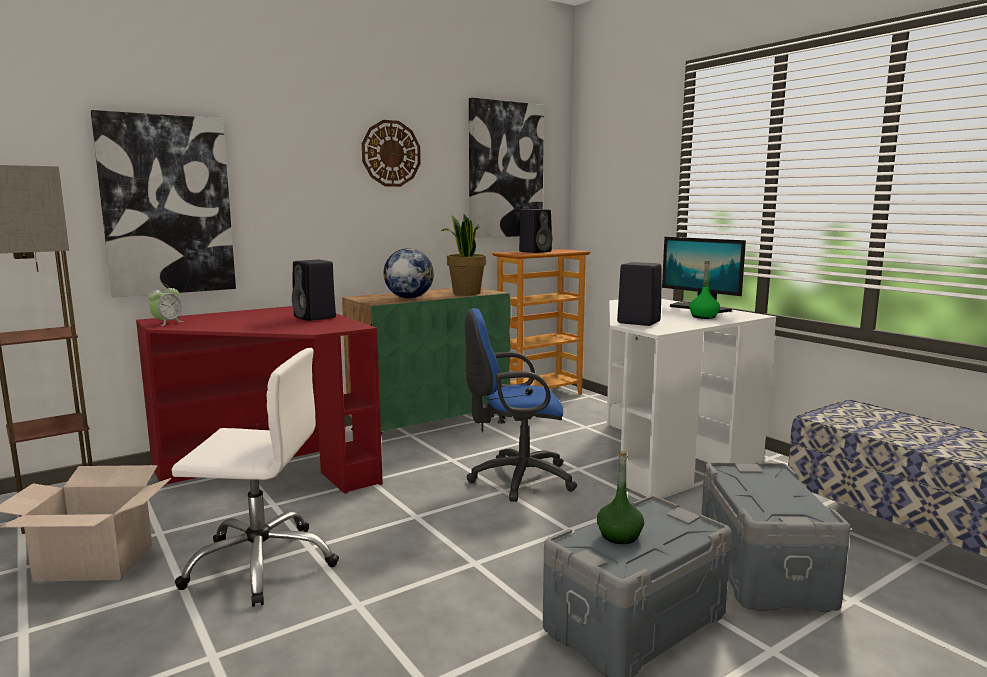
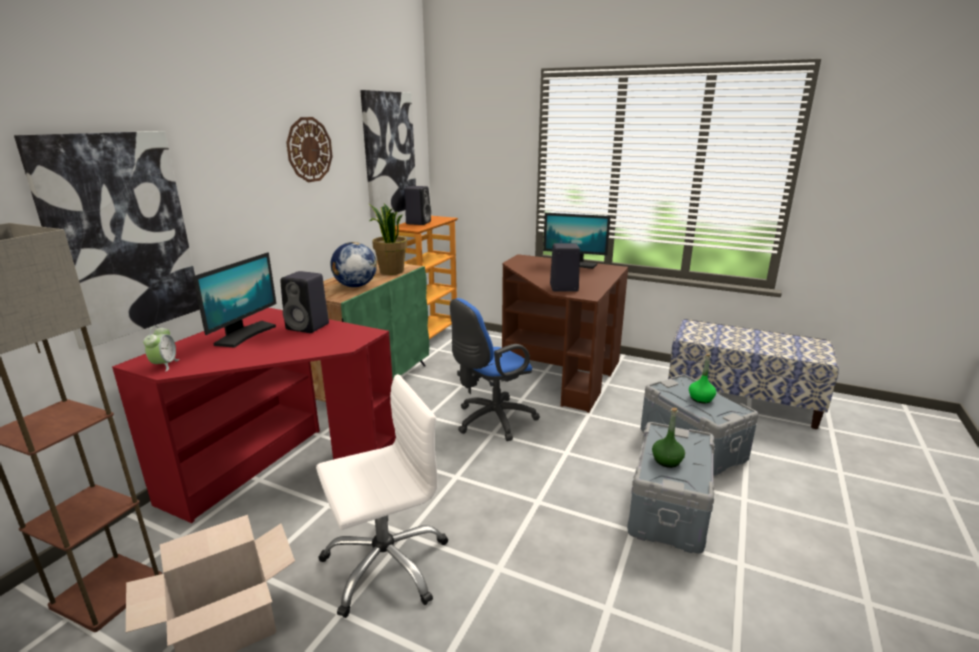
camera: 30 degrees left, 10 degrees up
(257, 316) = (245, 334): none -> monitor
(662, 452) = (558, 370): white desk -> brown desk
(703, 317) = (591, 274): green bottle -> green bottle (700, 399)

